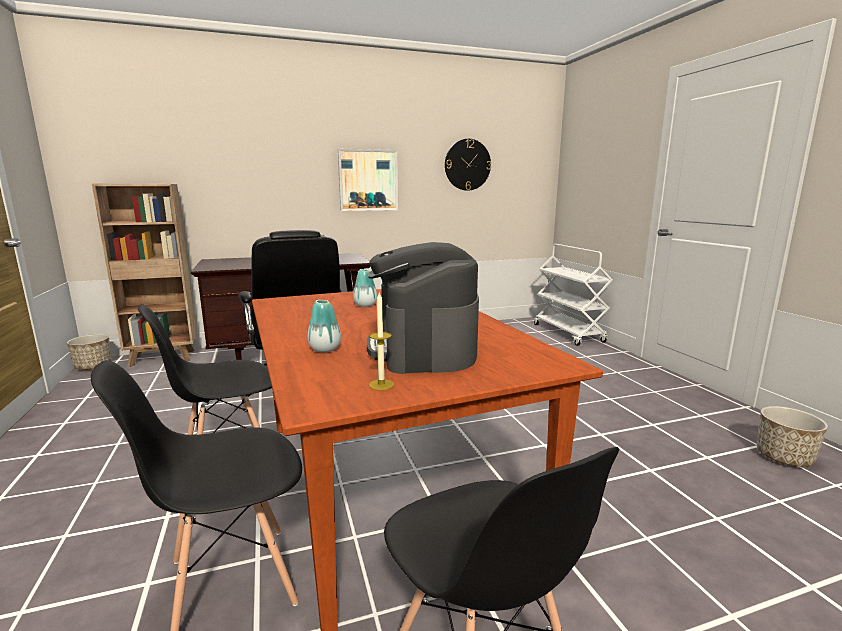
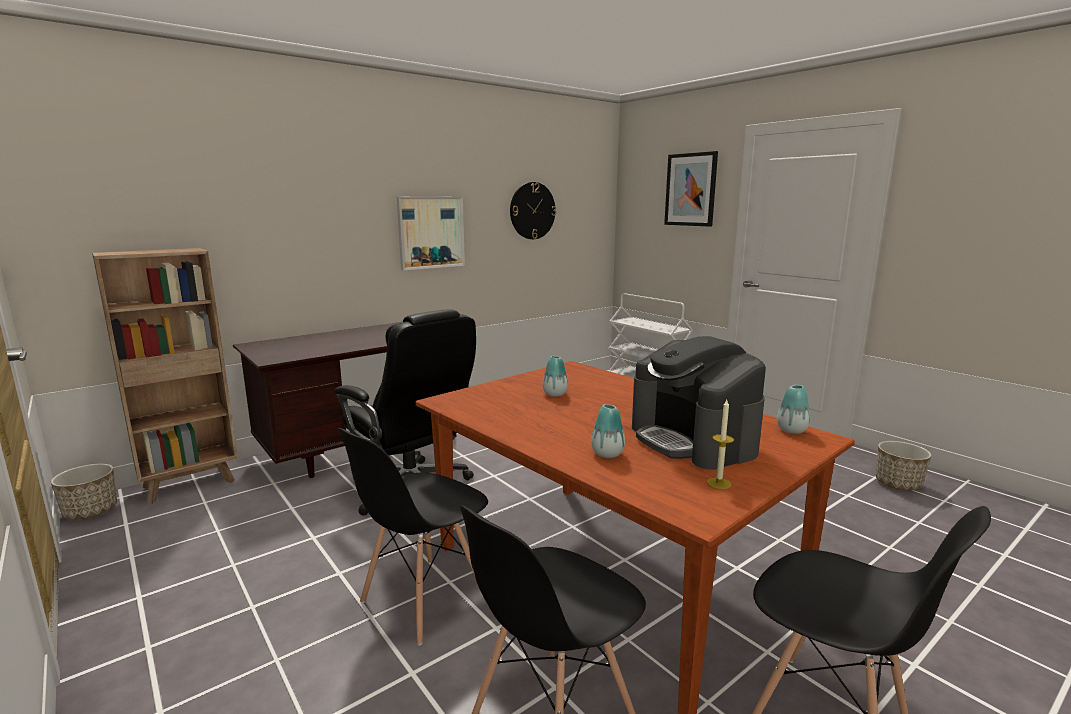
camera: 20 degrees left, 0 degrees up
(541, 354) = (791, 430): none -> vase
(618, 140) = (690, 189): none -> picture

